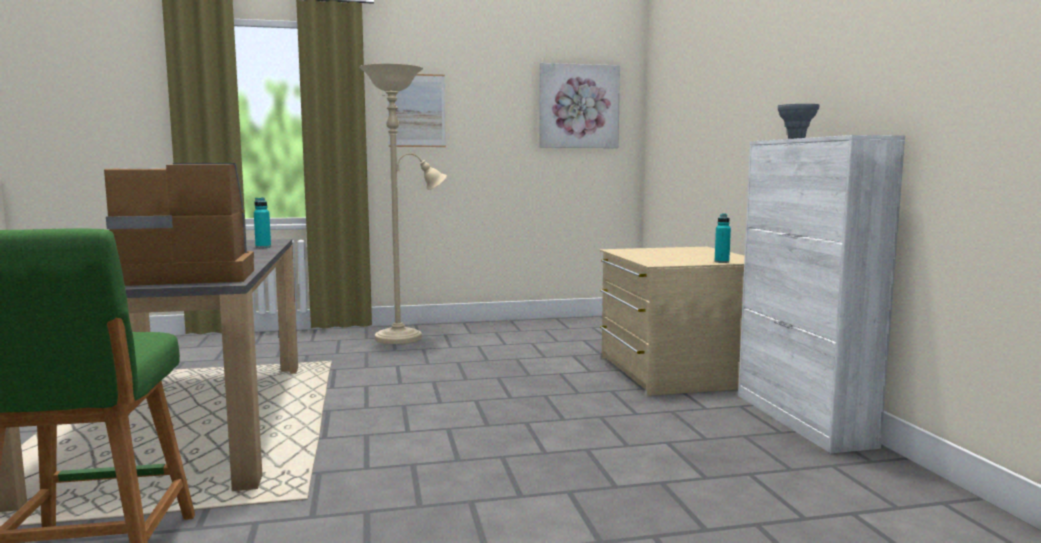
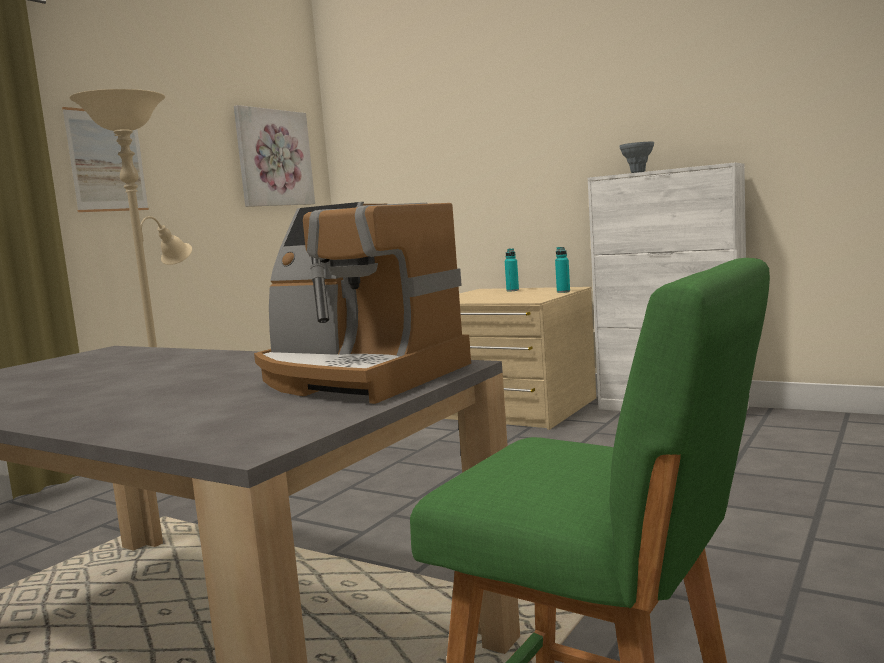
camera: 45 degrees left, 0 degrees up
(186, 275) = (357, 377): coffee machine -> coffee machine turned 90 degrees counterclockwise
(263, 247) = (165, 353): turquoise bottle -> turquoise bottle (512, 290)

